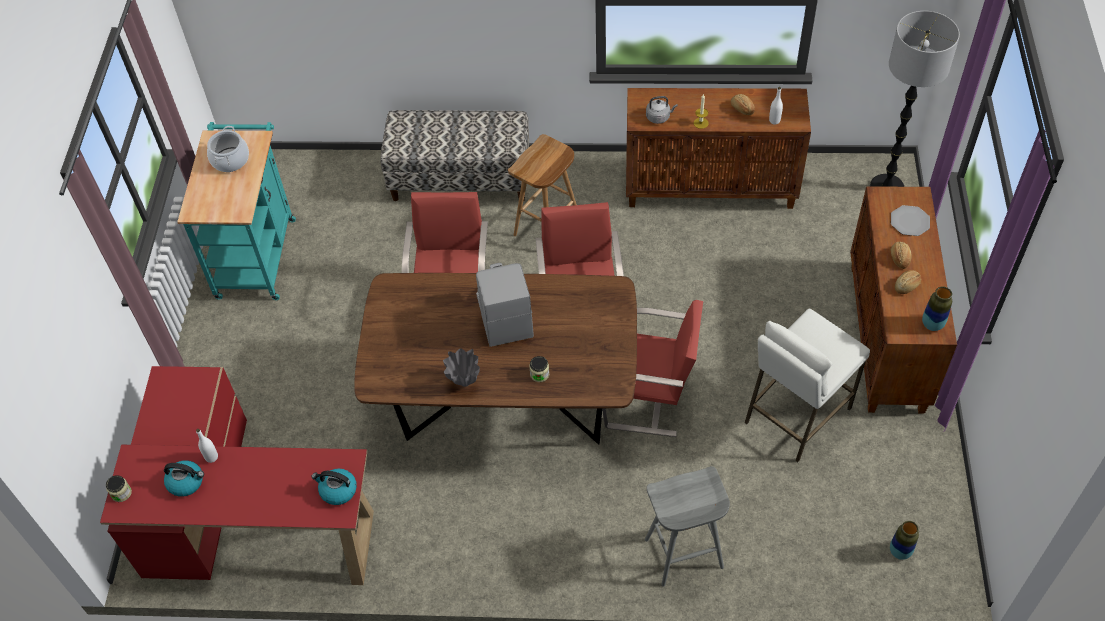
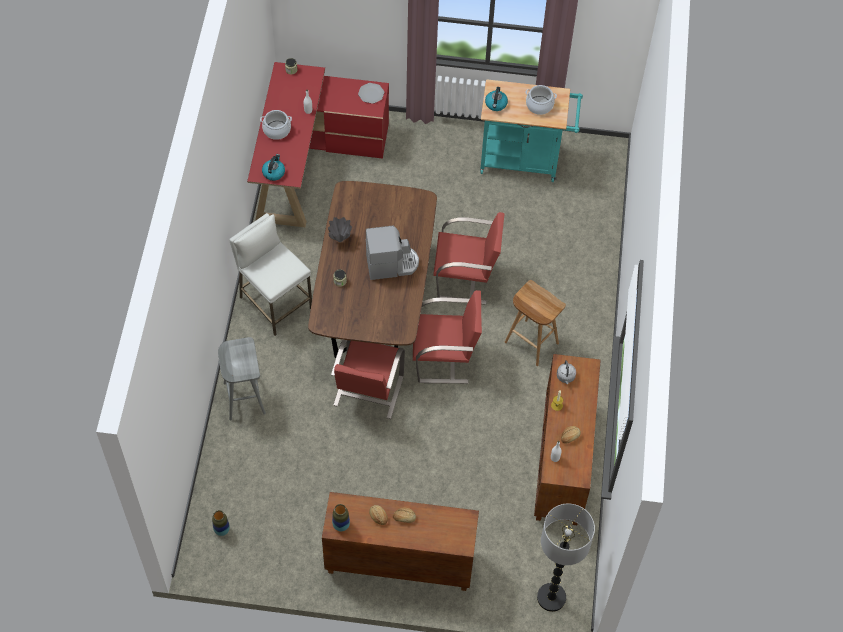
camera: 90 degrees right, 5 degrees up
(186, 482) = (293, 99): kettle -> kettle (496, 104)
(250, 498) = (277, 130): none -> cooking pot
(461, 179) = (585, 288): bench -> none
(796, 415) = (339, 486): white stool -> white stool (275, 303)
(910, 221) = (439, 533): plate -> plate (371, 93)

